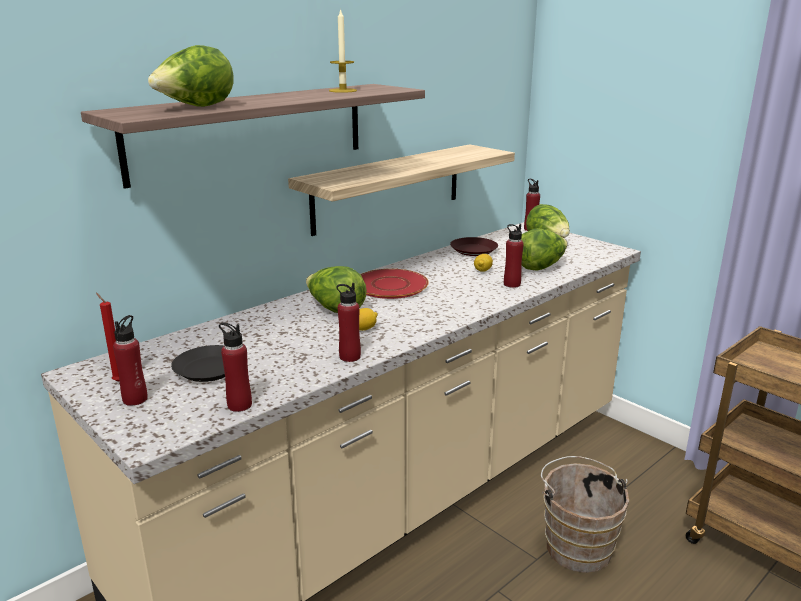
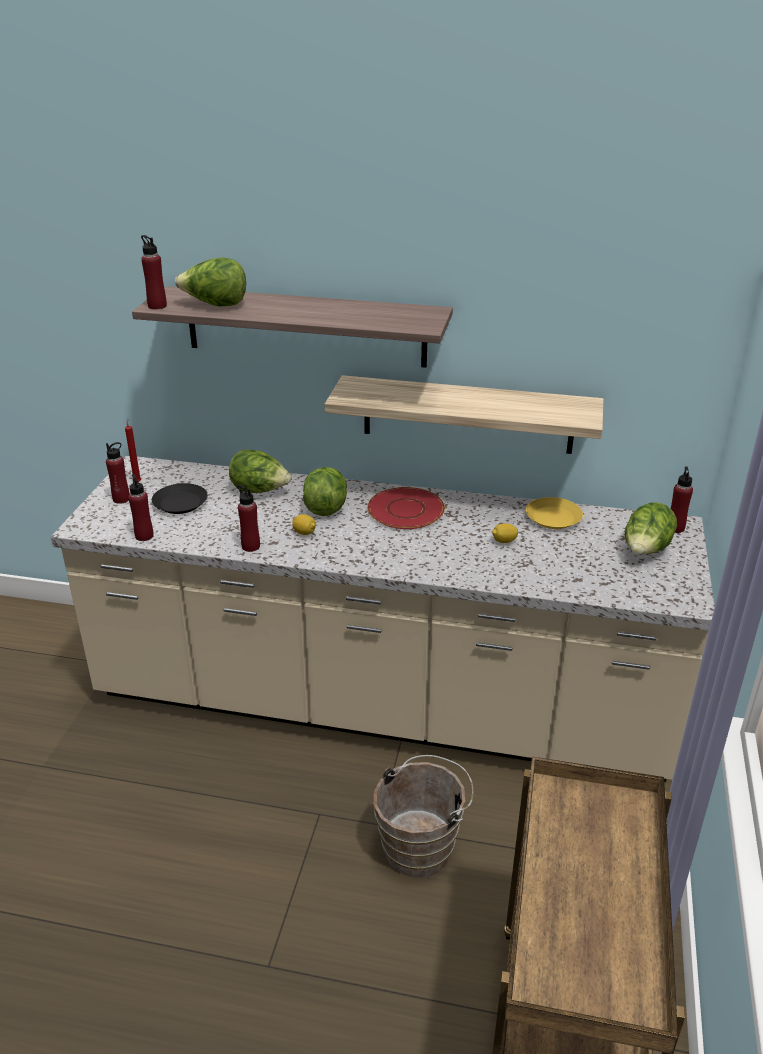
camera: 55 degrees right, 10 degrees up
(343, 90) = (377, 313): candle -> none
(474, 250) = (554, 518): brown plate -> yellow plate
(512, 284) = (489, 568): red bottle -> red bottle (157, 306)
(540, 267) = (560, 569): lettuce -> lettuce (260, 491)

